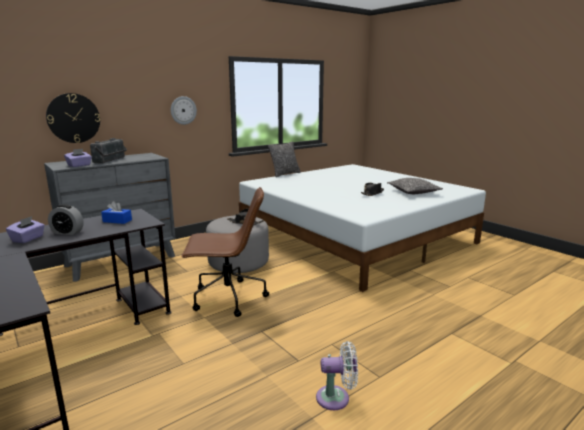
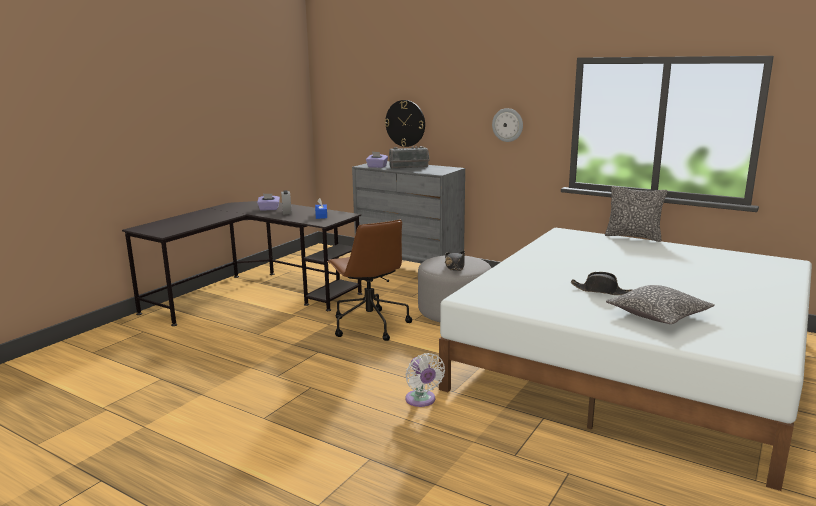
camera: 70 degrees right, 0 degrees up
(336, 398) = (228, 401): white fan -> white fan (421, 400)

